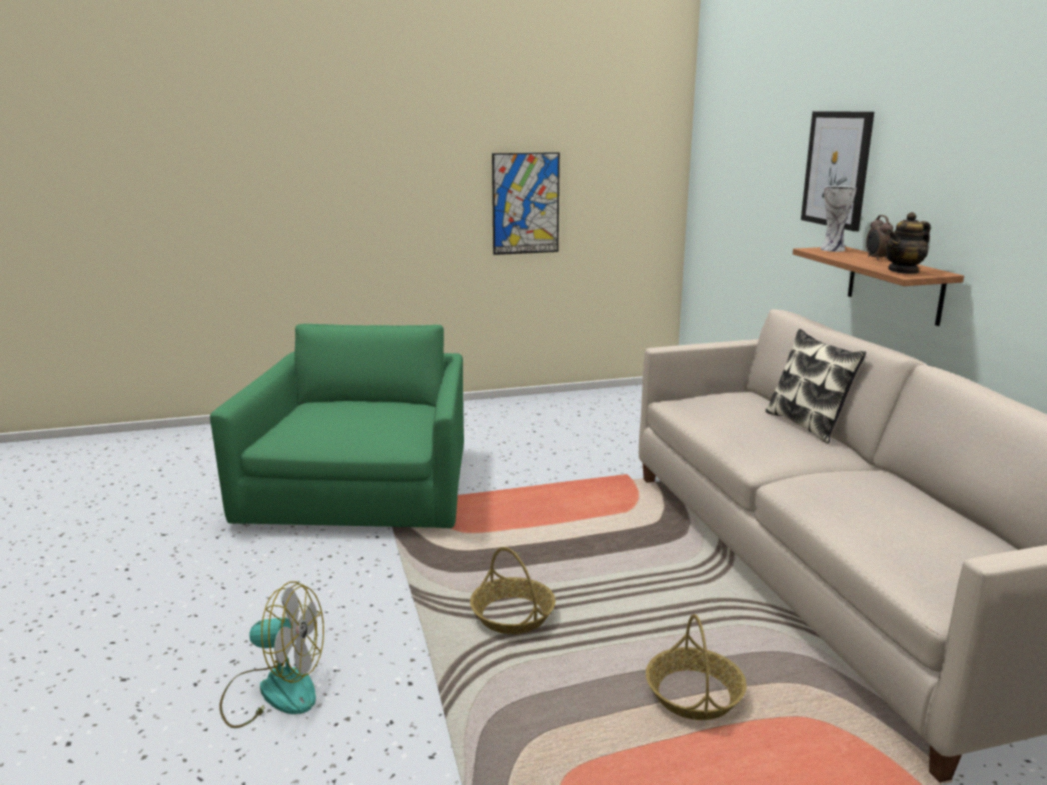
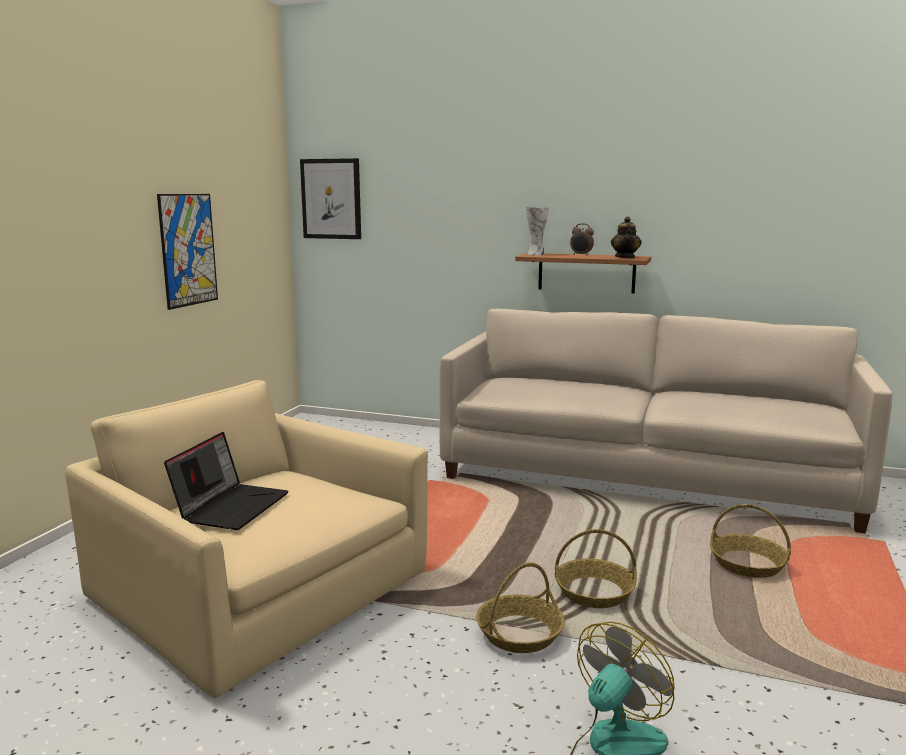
camera: 55 degrees left, 5 degrees down
(333, 411) = (231, 506): none -> laptop
(362, 486) = (256, 591): green armchair -> beige armchair
(405, 600) = (519, 633): none -> basket
(807, 425) = (586, 381): pillow -> none
(837, 169) = (509, 196): picture -> picture (331, 199)

